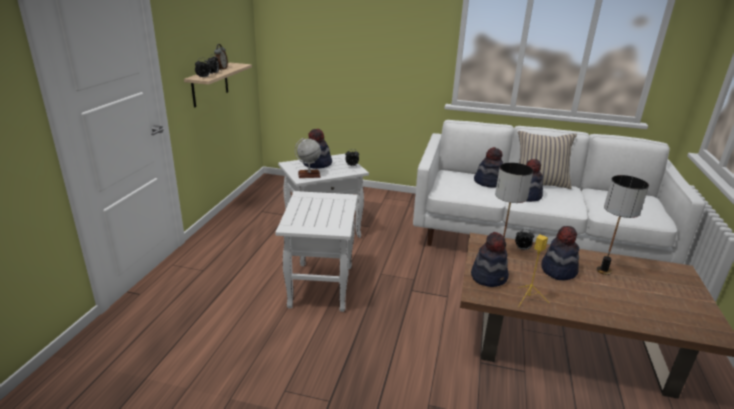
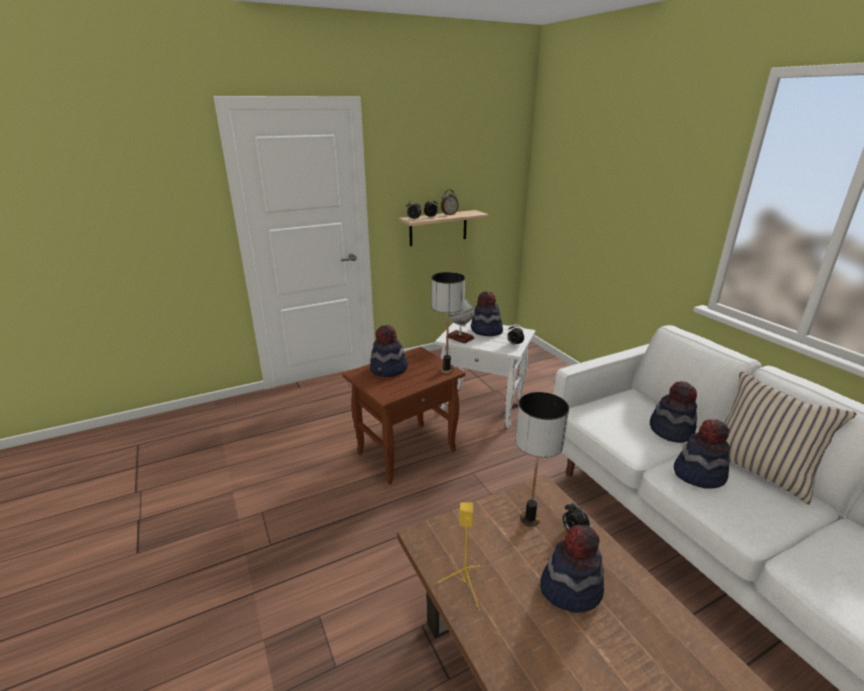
camera: 50 degrees right, 0 degrees up
(320, 286) = (407, 451): white side table -> brown side table
(489, 277) = (470, 531): hat -> hat (389, 369)
(603, 270) = (643, 641): table lamp -> table lamp (447, 370)

